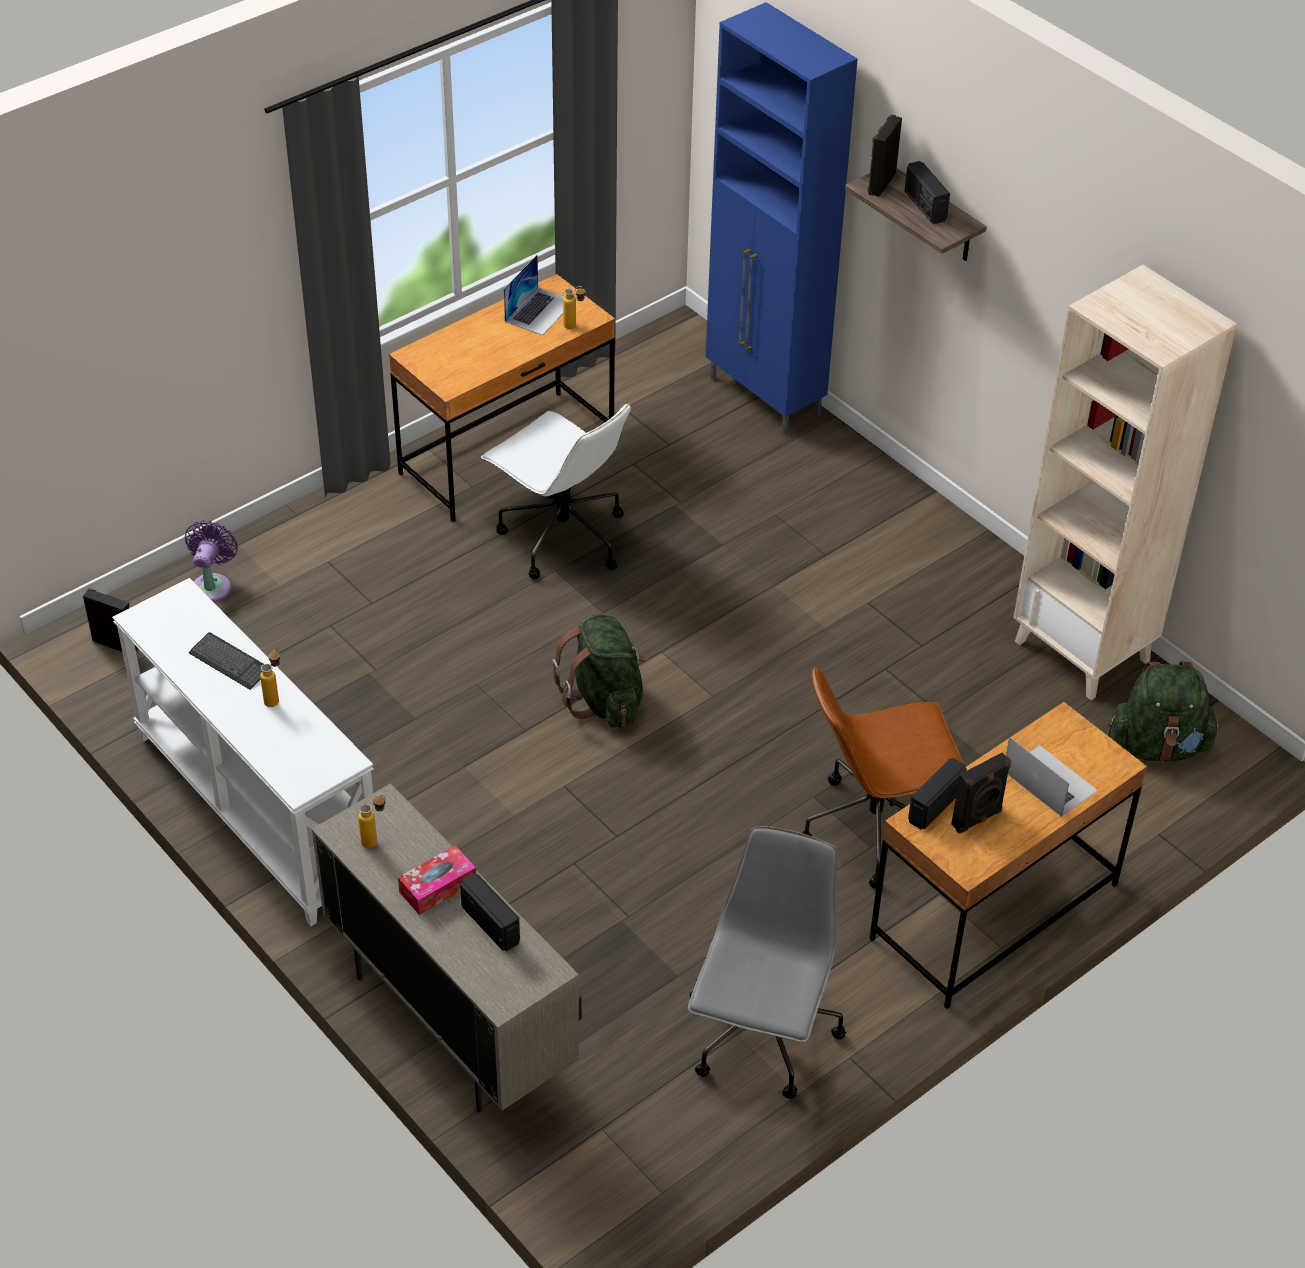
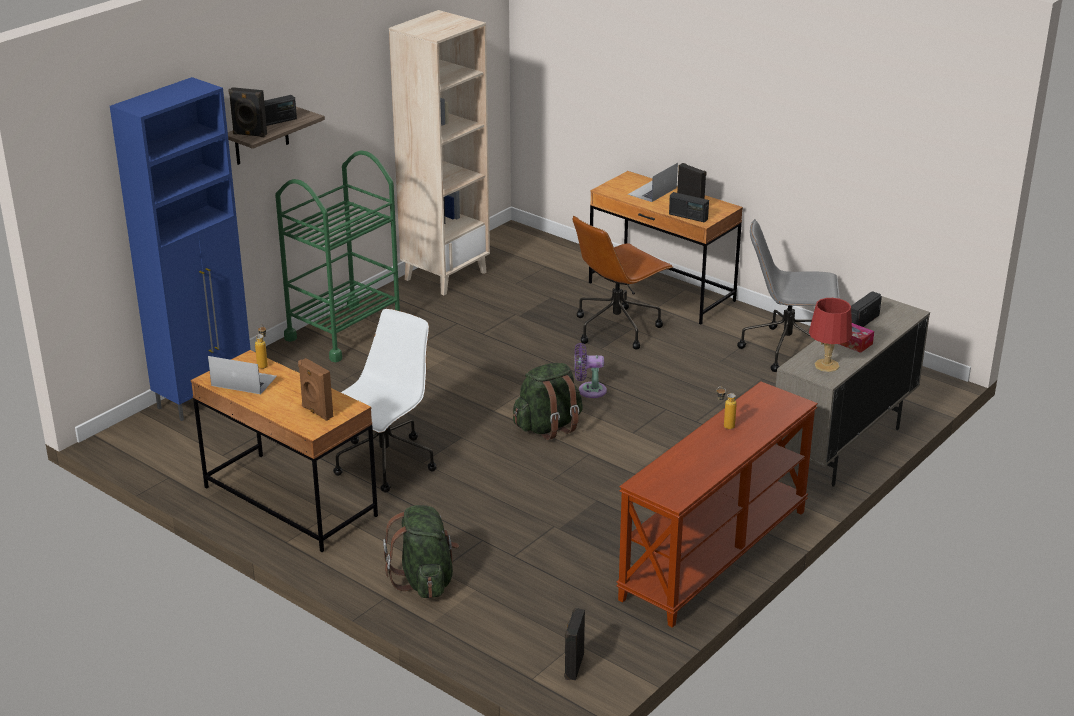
camera: 100 degrees left, 15 degrees down
(212, 585) = (485, 627): purple fan -> purple fan (589, 390)
(229, 662) = (700, 450): keyboard -> none
(255, 809) = (715, 555): white console table -> brown console table
(375, 840) = (827, 366): bottle -> red table lamp
(448, 360) = (316, 412): none -> brown speaker
(875, 828) = (617, 328): brown office chair -> brown office chair turned 75 degrees clockwise
(913, 528) = (344, 332): none -> green cart
(1158, 746) = (516, 254): green backpack -> green backpack (425, 580)

